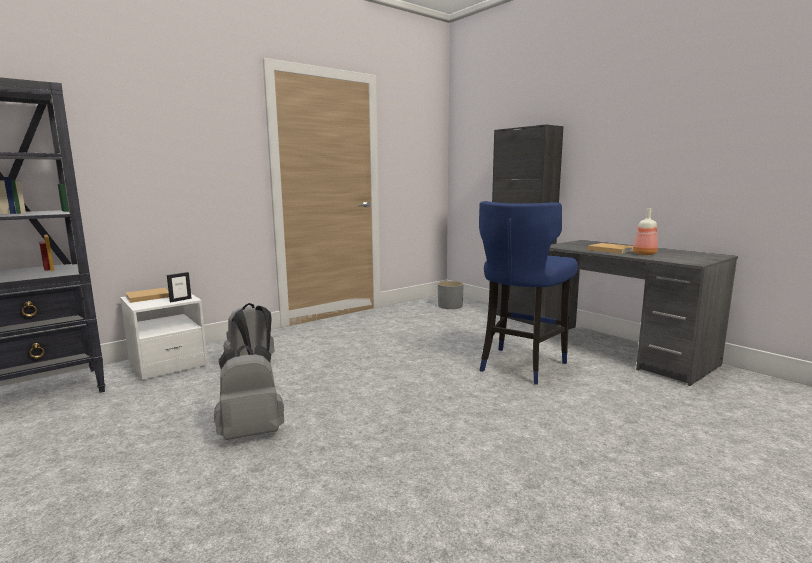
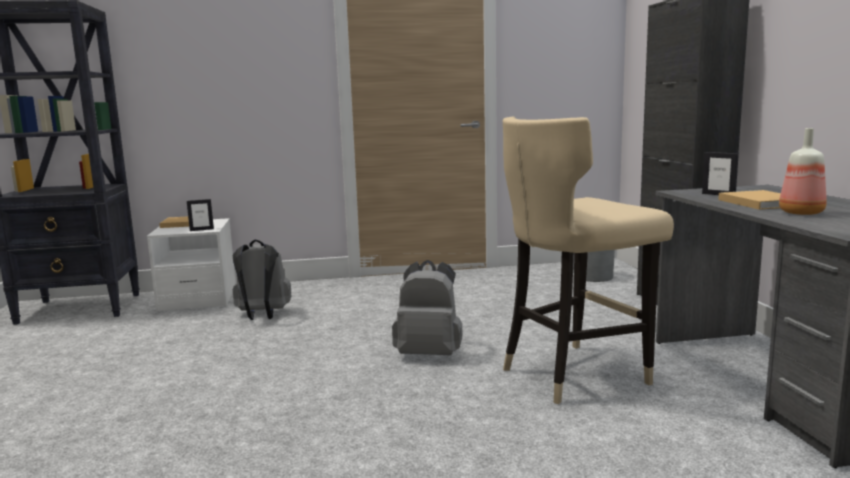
camera: 30 degrees right, 0 degrees up
(251, 432) = (169, 382): grey backpack -> grey backpack (430, 354)
(520, 365) = (574, 373): blue stool -> beige stool
(578, 246) = (718, 194): none -> picture frame

